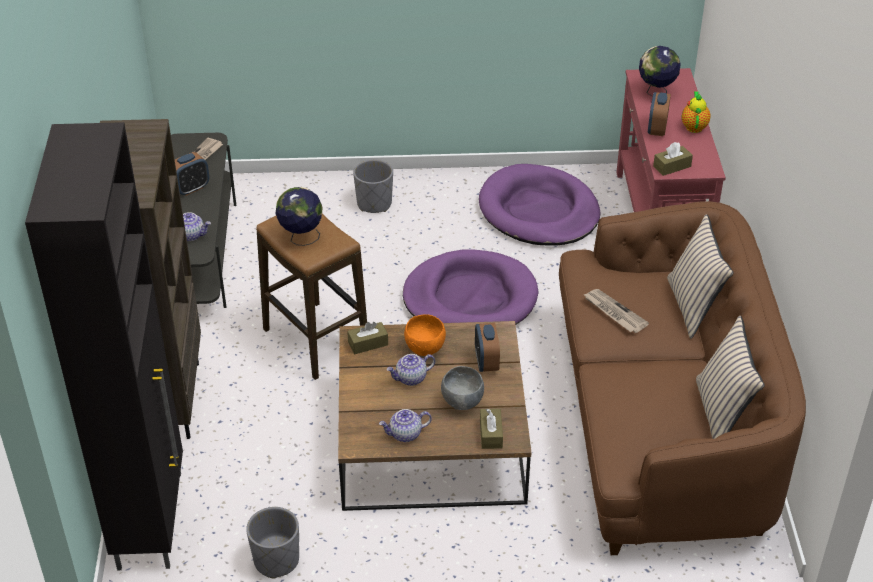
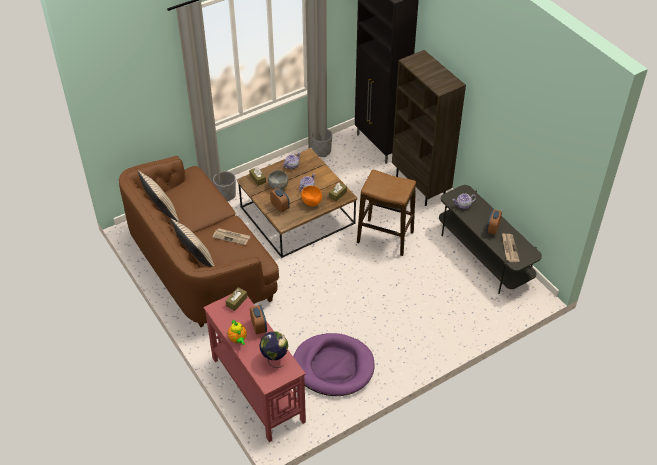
camera: 150 degrees right, 5 degrees up
(301, 238) = (389, 182): globe -> none
(374, 203) = (428, 329): grey planter -> grey planter (226, 195)
(470, 298) = (331, 291): purple dog bed -> none

